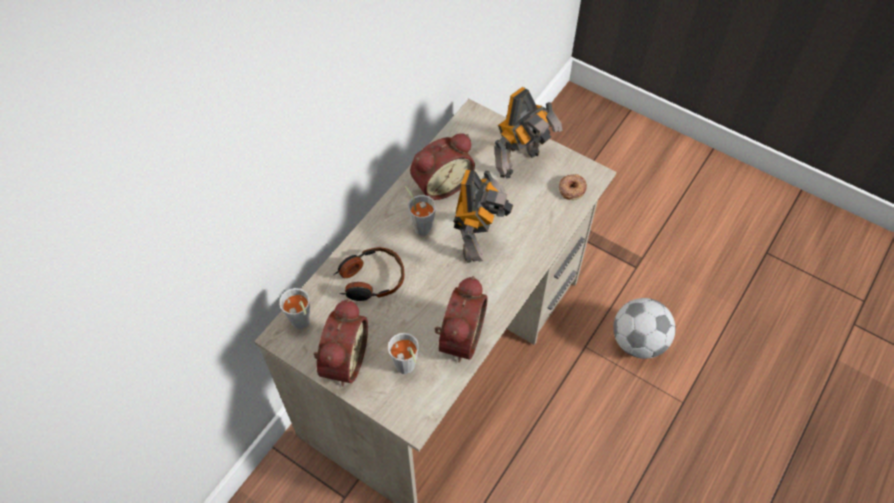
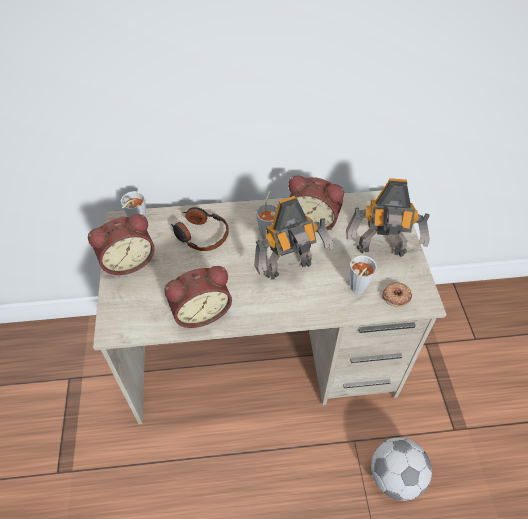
camera: 50 degrees right, 5 degrees down
(406, 369) = (149, 299): grey cup -> grey cup (356, 290)

